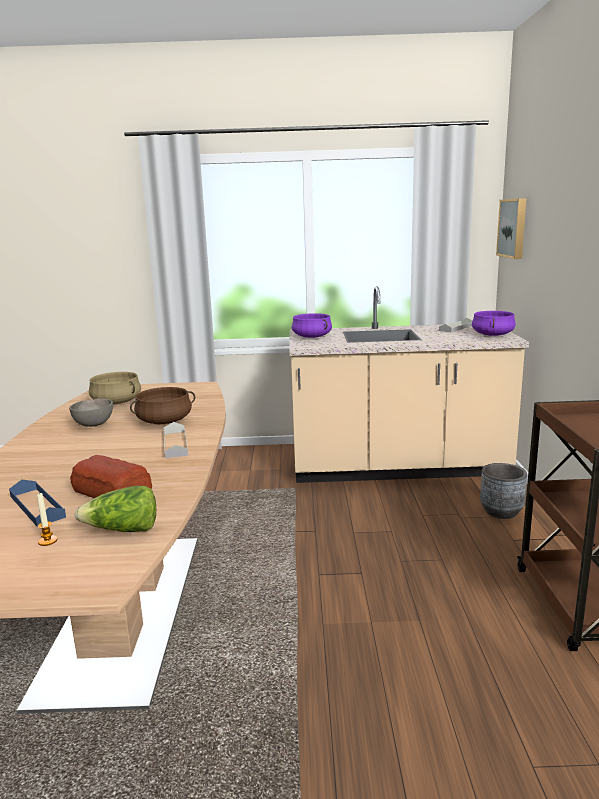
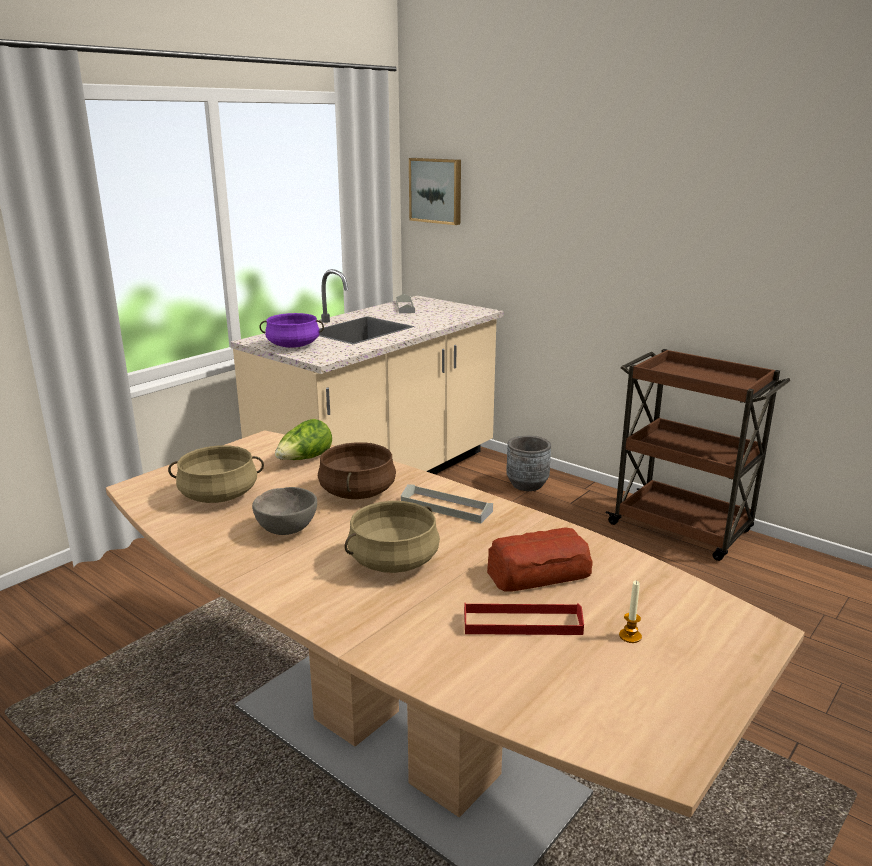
camera: 50 degrees left, 5 degrees up
(37, 506) = (522, 623): blue tray -> red tray
(84, 455) = (393, 561): none -> beige cooking pot
(123, 530) = (650, 591): lettuce -> lettuce (305, 459)
(492, 335) = (457, 309): purple cooking pot -> none

